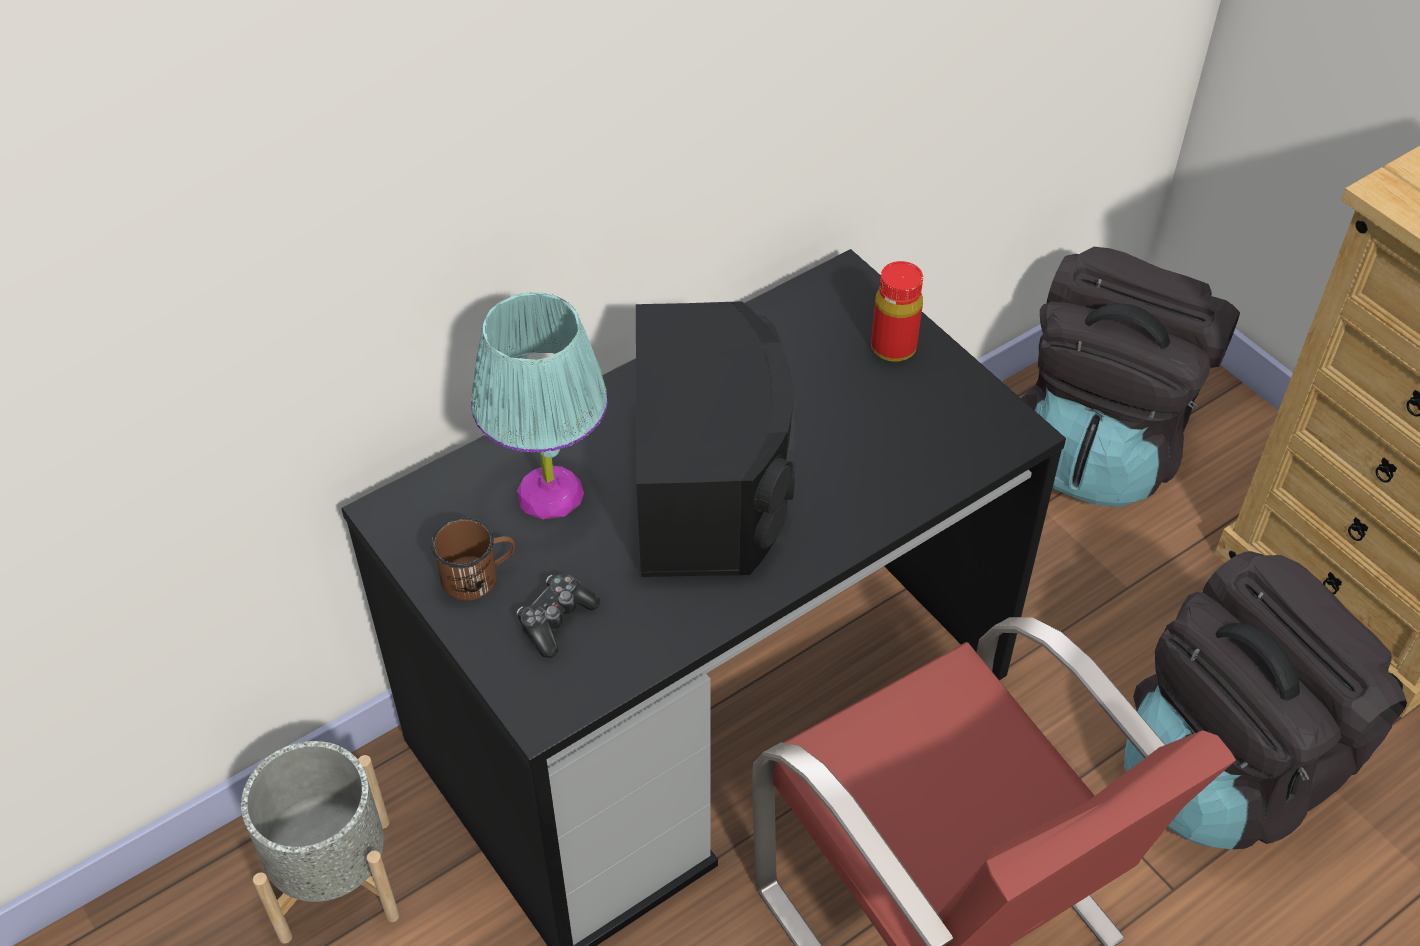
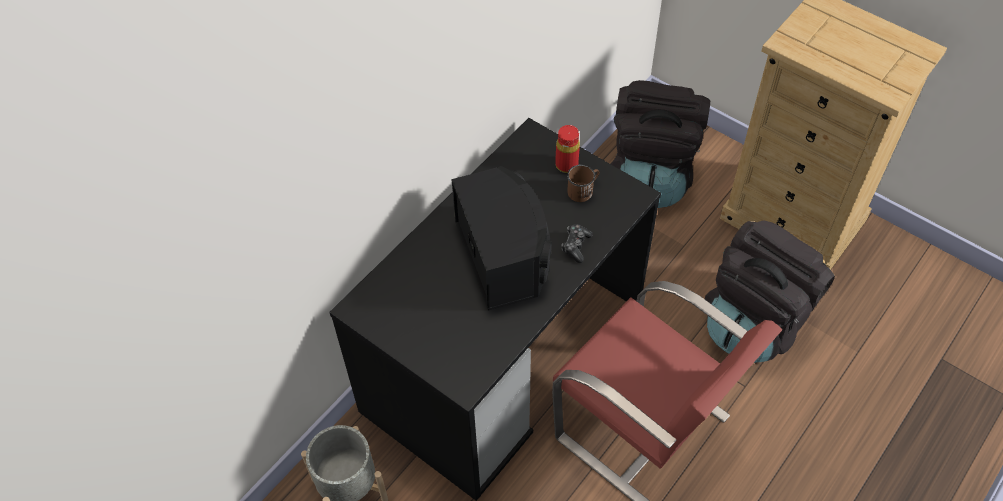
camera: 15 degrees left, 5 degrees up
(478, 576) = (410, 329): brown mug -> brown mug (583, 190)
(550, 492) = (428, 279): turquoise table lamp -> none
(556, 620) = (455, 341): game controller -> game controller (576, 246)

